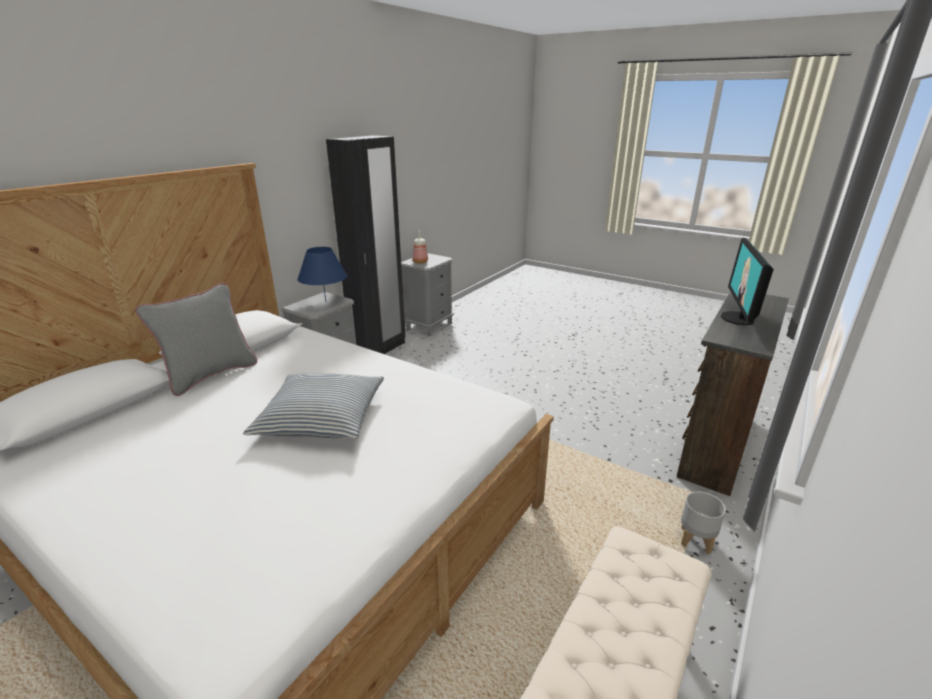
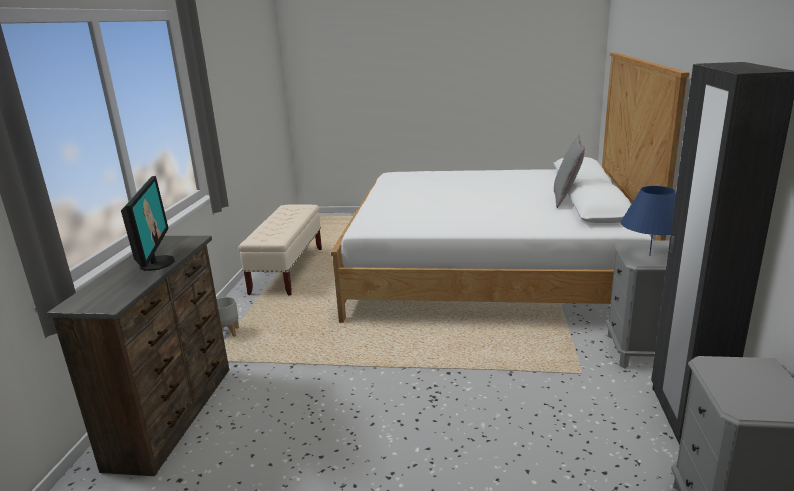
camera: 155 degrees right, 5 degrees down
(321, 418) = (458, 201): pillow -> none
(420, 262) = (744, 372): bottle -> none

